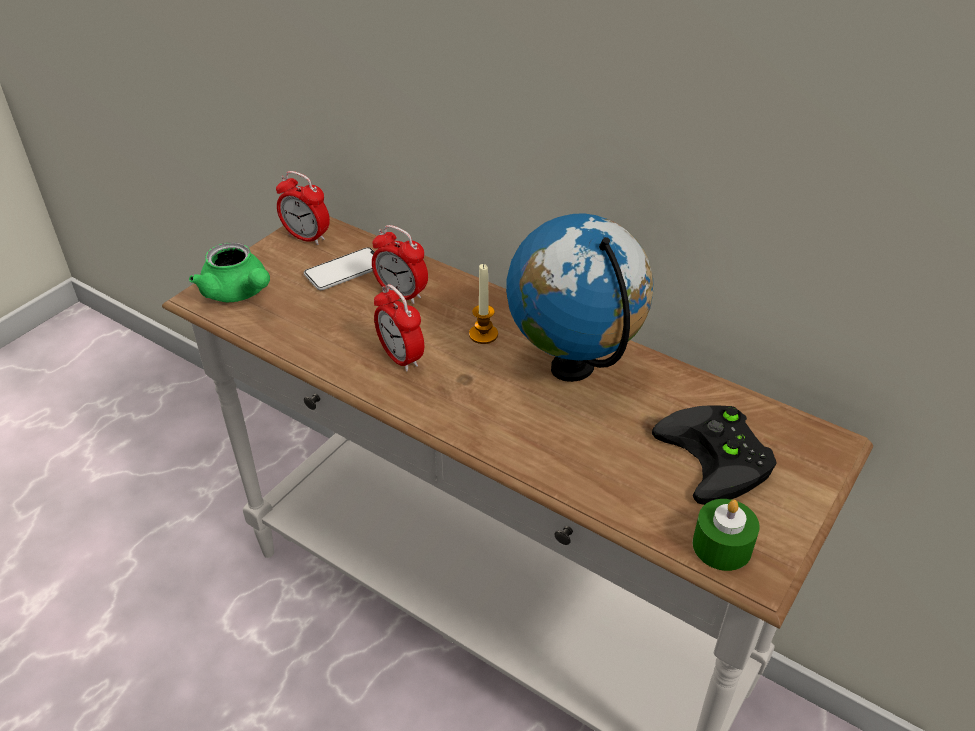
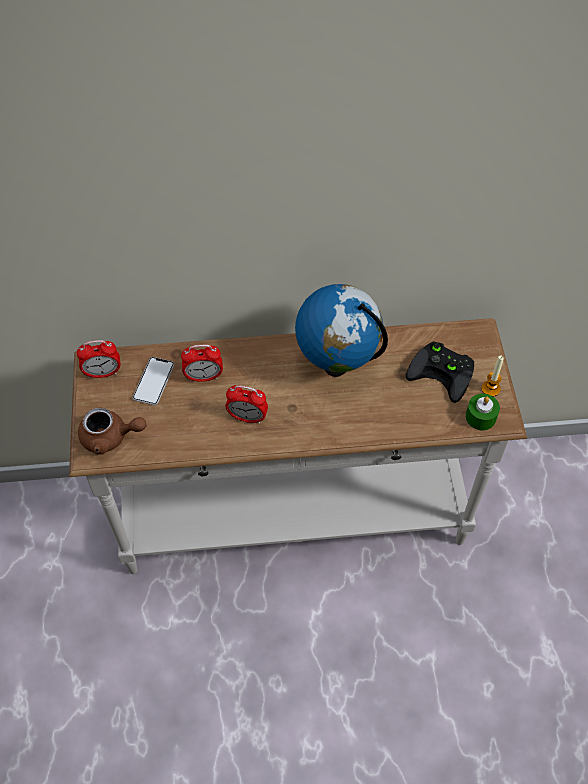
camera: 40 degrees left, 15 degrees up
(239, 293) = (110, 437): green teapot -> brown teapot
(483, 334) = (274, 374): candle -> candle (490, 389)

